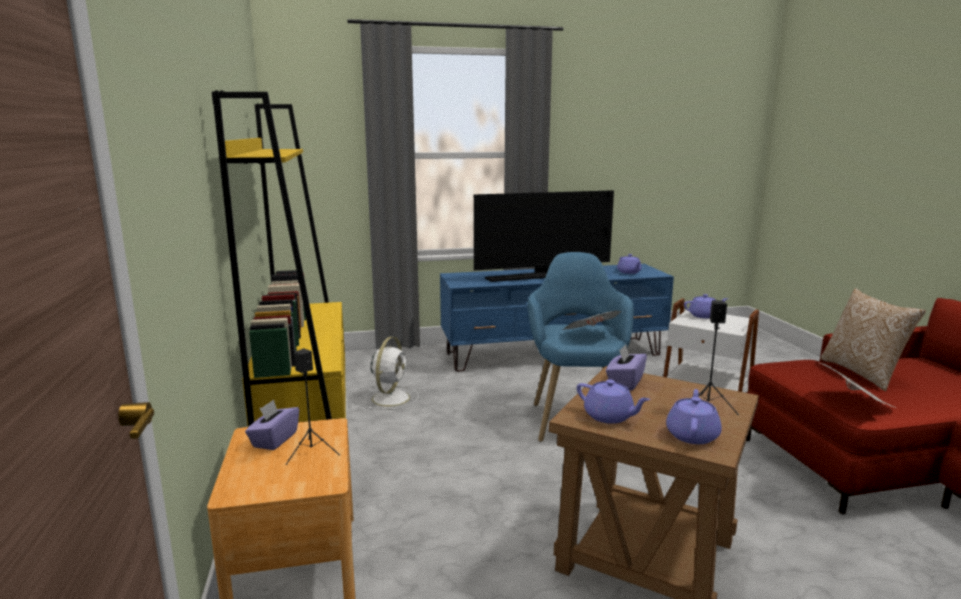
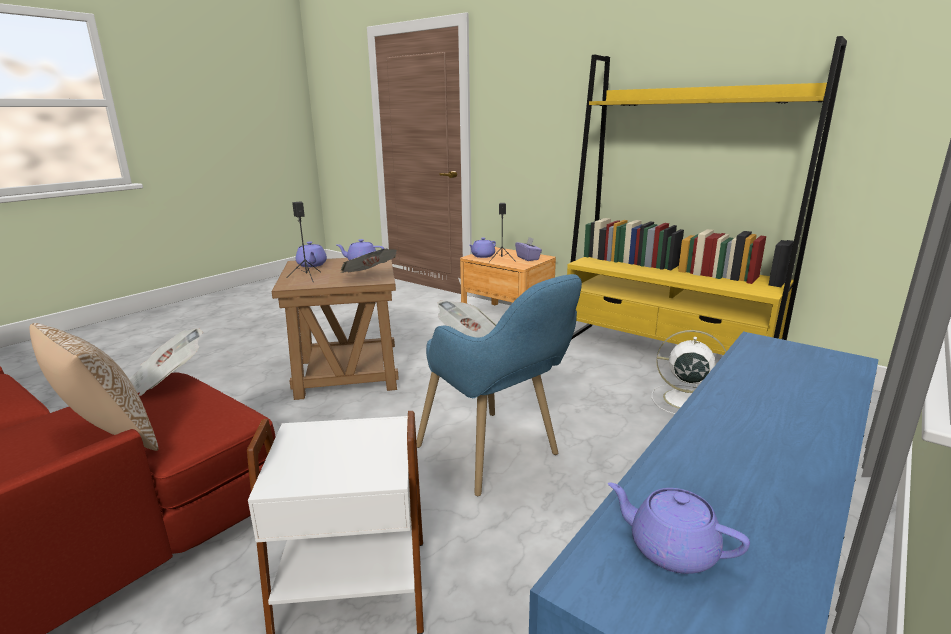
camera: 140 degrees right, 5 degrees up
(391, 397) = (684, 399): white fan -> white fan turned 135 degrees clockwise
(542, 276) = (752, 417): television -> none
(625, 382) = (369, 277): purple tissue box -> newspaper
(704, 316) = (361, 464): purple teapot -> purple teapot (482, 256)

